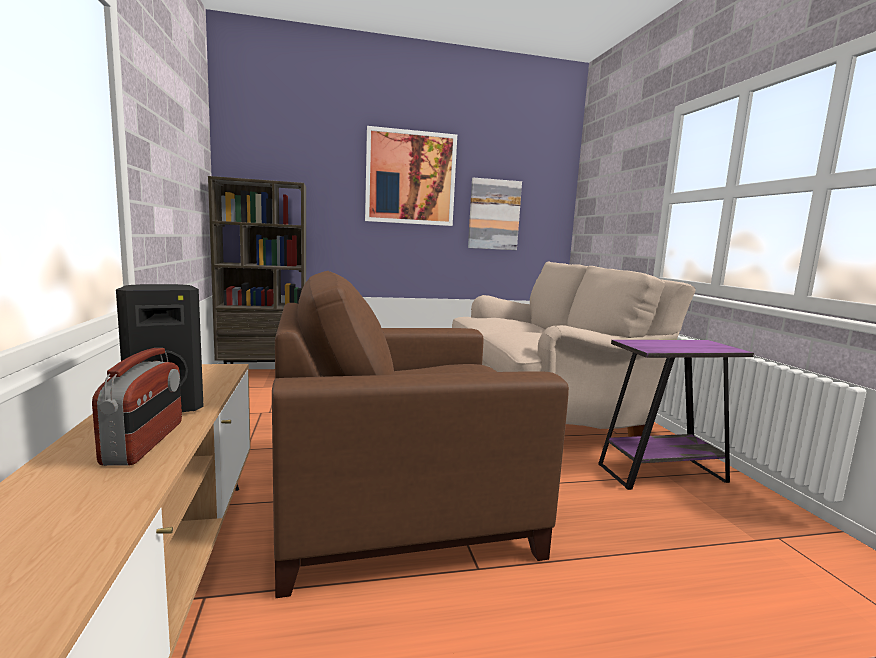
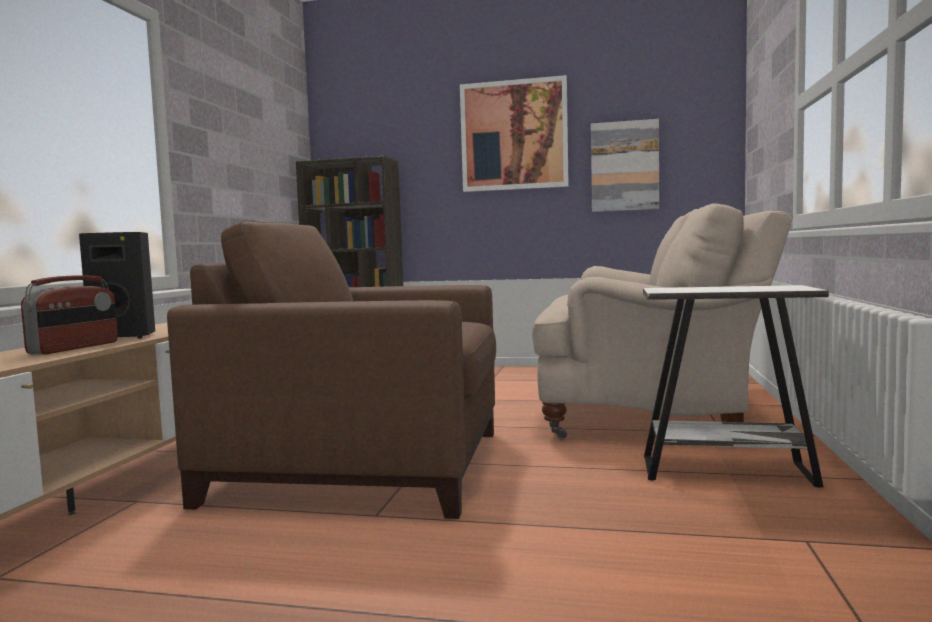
camera: 25 degrees right, 5 degrees down
(662, 473) = (726, 471): purple side table -> white side table

